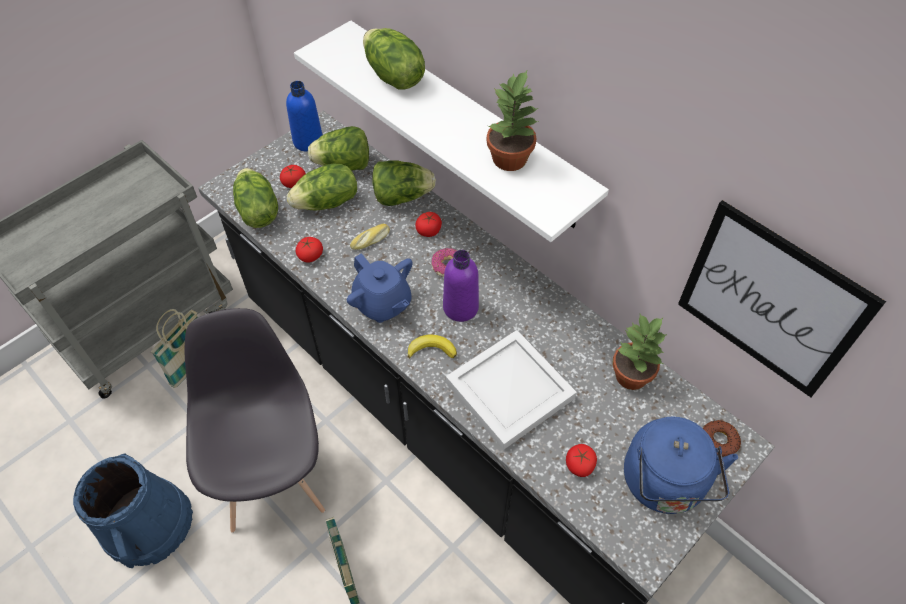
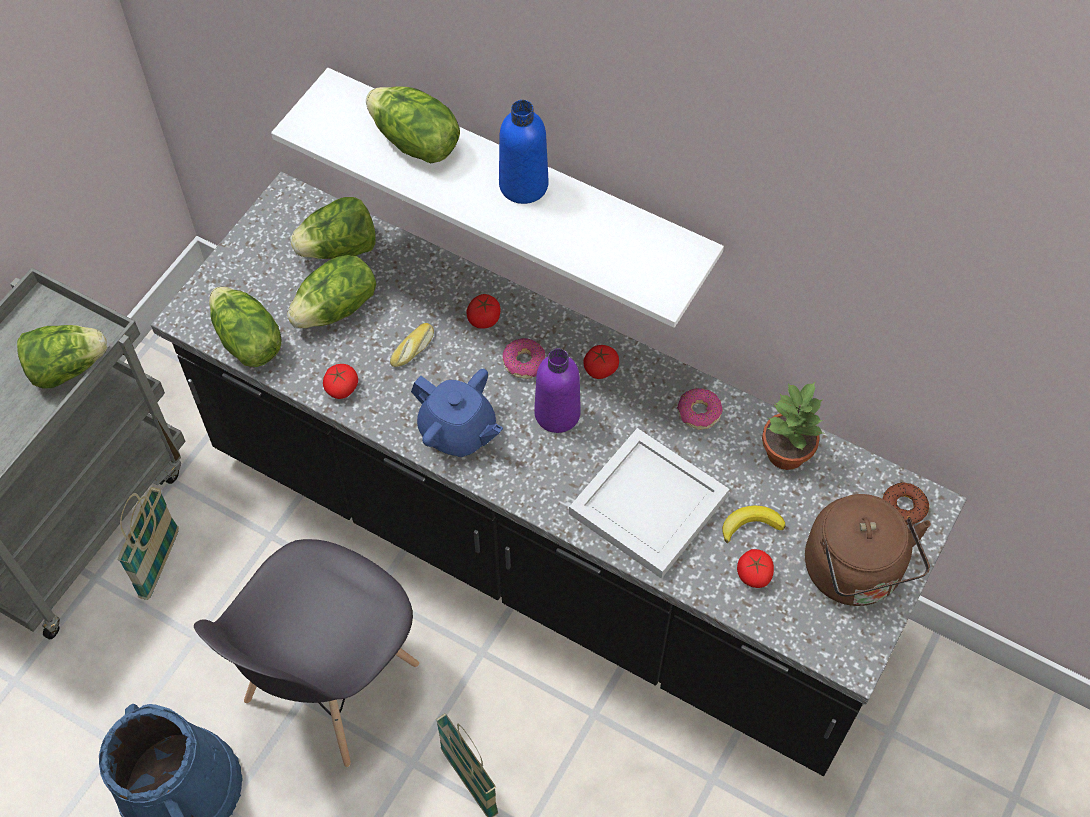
camera: 15 degrees left, 5 degrees up
(274, 477) = (331, 685): grey chair -> grey chair turned 120 degrees counterclockwise
(294, 183) = (281, 289): tomato -> tomato (600, 368)
(308, 141) = (277, 224): blue bottle -> blue bottle (523, 185)
(402, 196) = (433, 278): lettuce -> lettuce (67, 368)
(432, 349) = (538, 476): banana -> banana (750, 525)
(510, 159) = (598, 230): potted plant -> none
(569, 330) = (698, 412): none -> donut
(664, 485) = (855, 574): blue kettle -> brown kettle
(770, 301) = (932, 345): picture -> none

